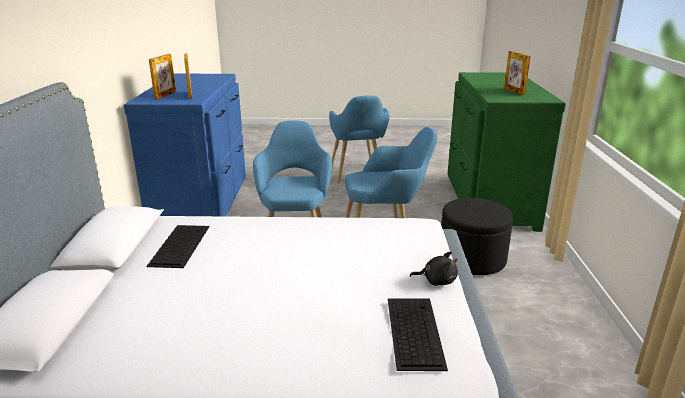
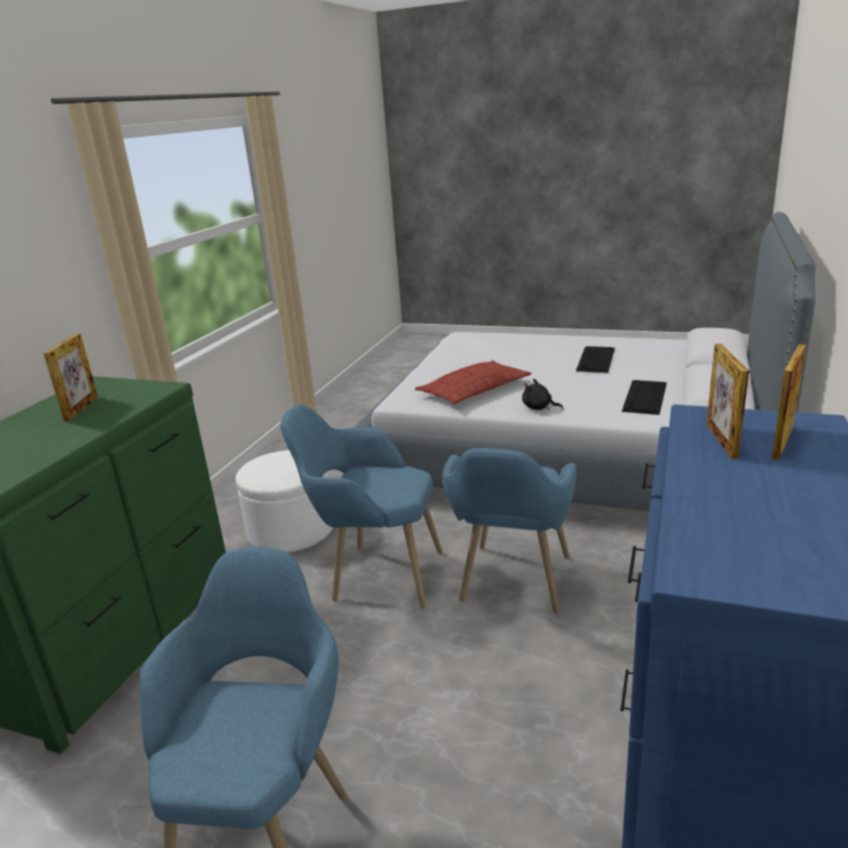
camera: 160 degrees left, 0 degrees up
(356, 242) = (474, 389): none -> pillow
(414, 331) = (471, 343): keyboard -> keyboard (596, 359)
(437, 281) = (432, 364): black plush toy -> black plush toy (539, 408)
(472, 259) = (291, 530): black ottoman -> white ottoman

